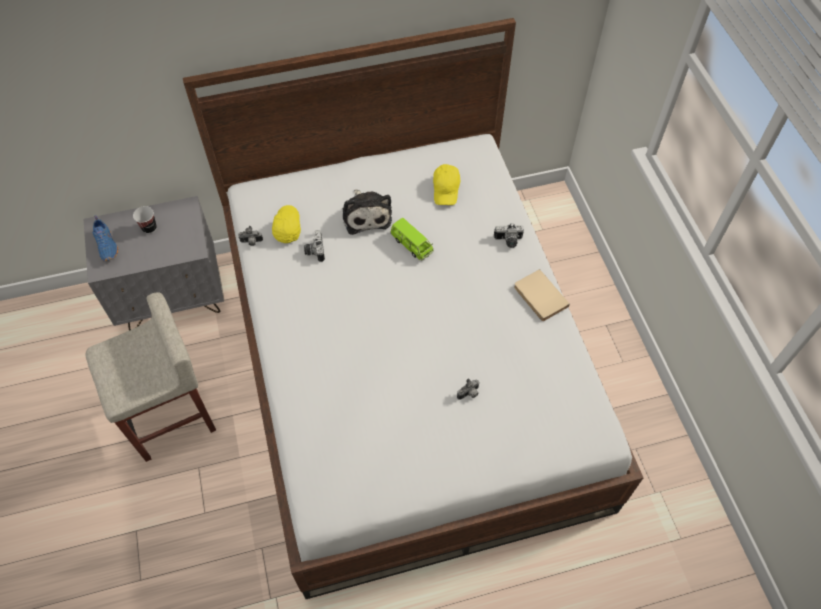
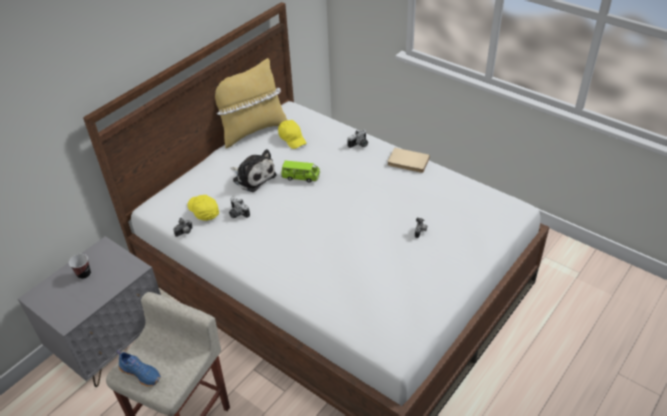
camera: 35 degrees left, 15 degrees down
(107, 245) = (57, 303): blue shoe -> blue shoe (141, 373)
(415, 153) = (252, 131): none -> yellow pillow

